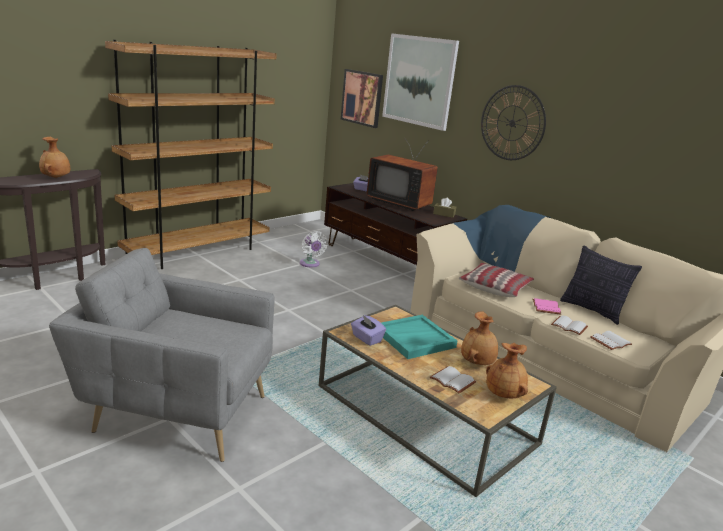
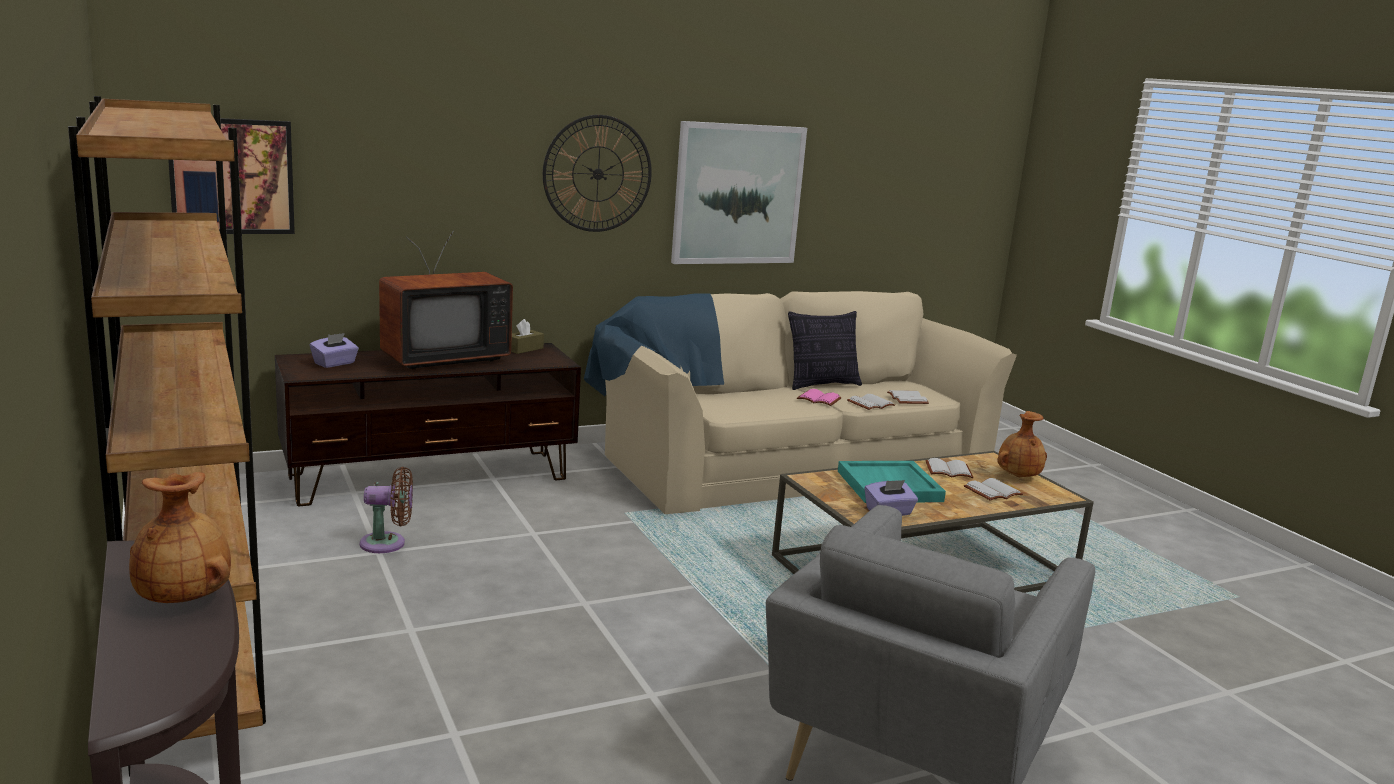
camera: 70 degrees left, 5 degrees down
(310, 264) = (388, 543): white fan -> brown fan
(419, 81) = (393, 125): picture -> picture (738, 194)
(477, 363) = (949, 470): brown vase -> white book
(495, 287) = (749, 406): pillow -> none

